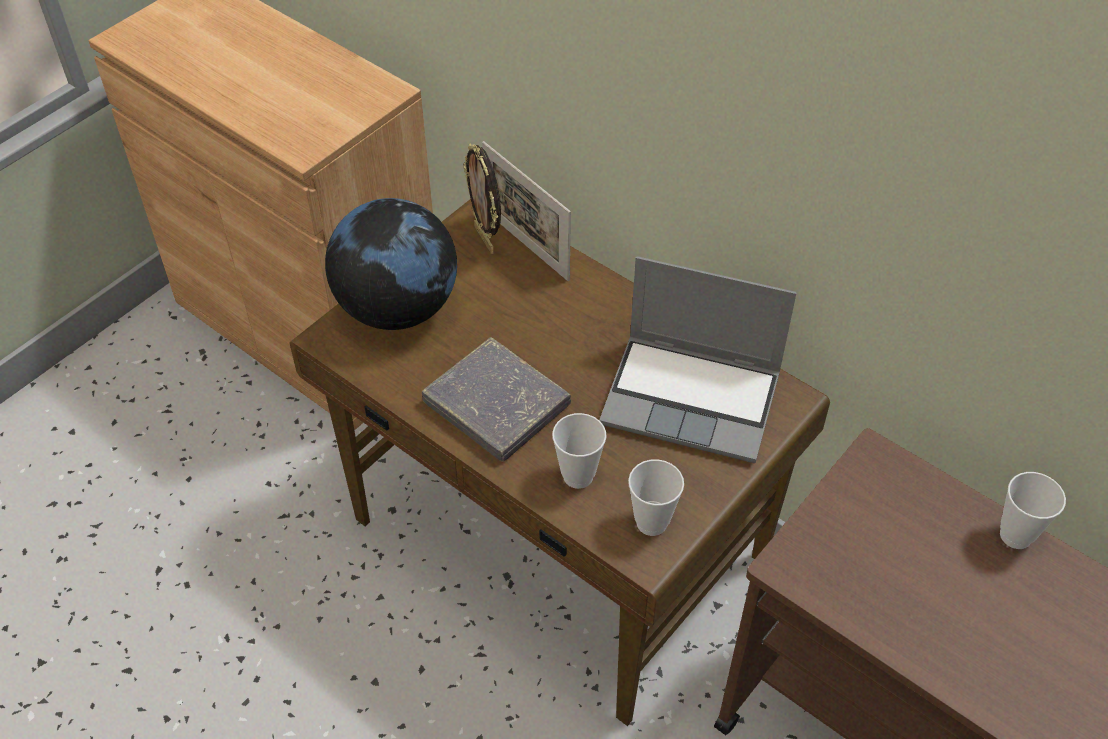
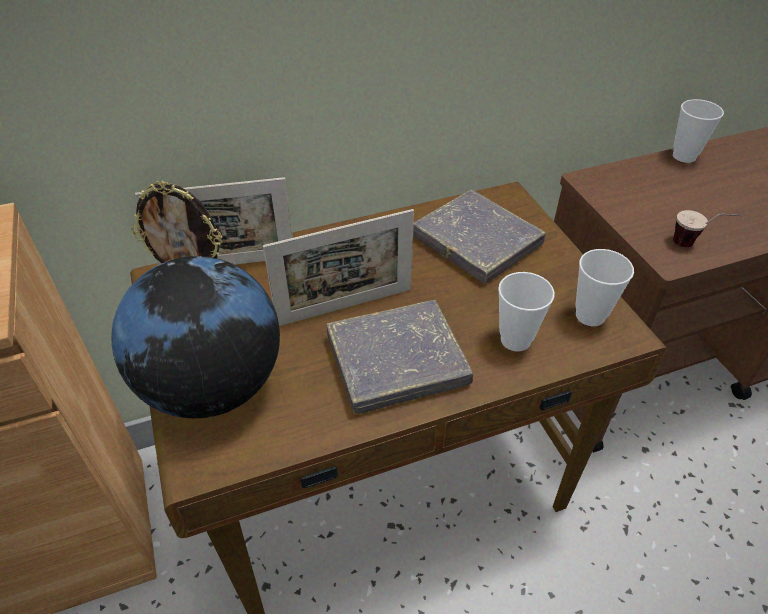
camera: 60 degrees left, 5 degrees down
(533, 344) = (345, 307): none -> picture frame
(693, 399) = (476, 241): laptop -> grey book
(829, 582) = (695, 245): none -> cup

